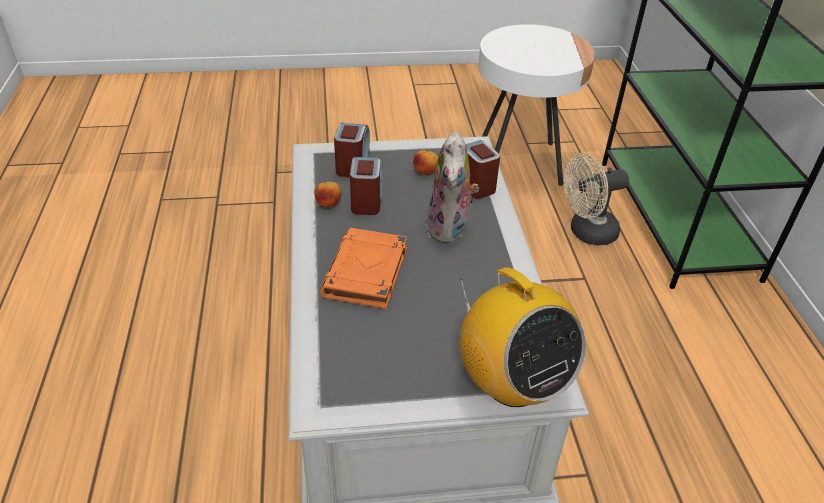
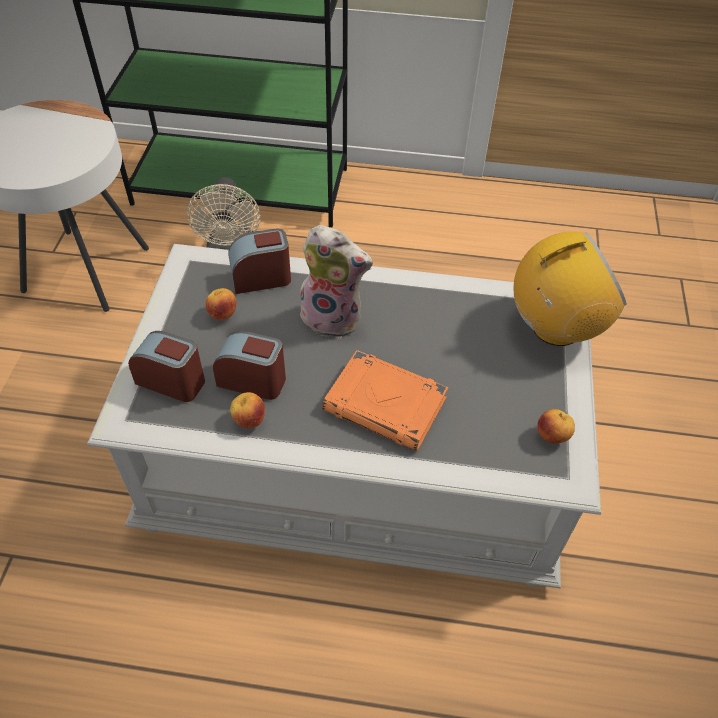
camera: 75 degrees left, 10 degrees up
(366, 390) = (552, 436): none -> apple

